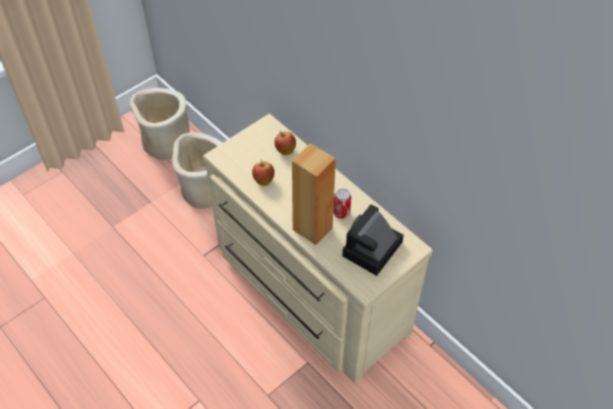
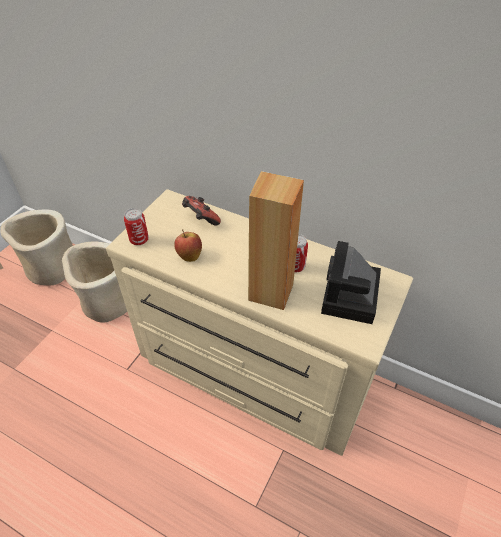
camera: 20 degrees left, 5 degrees down
(230, 156) = (139, 240): none -> can
(285, 150) = (200, 219): apple -> game controller

